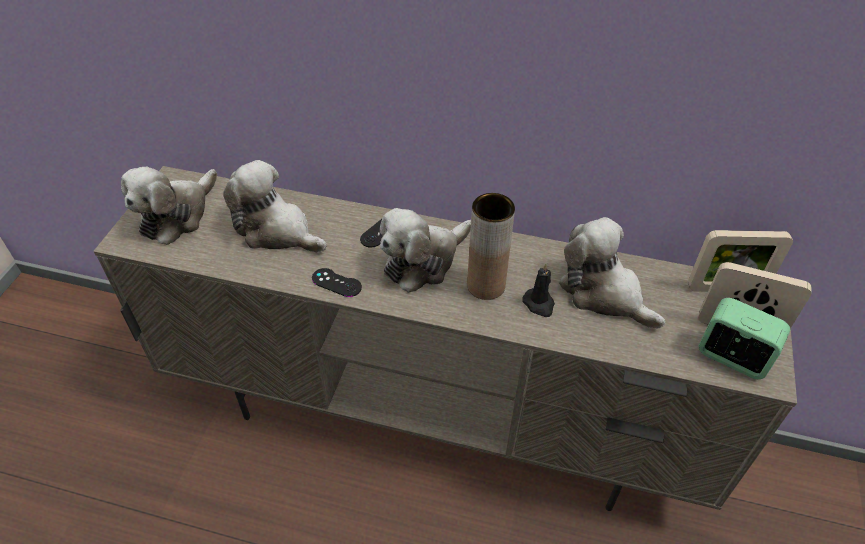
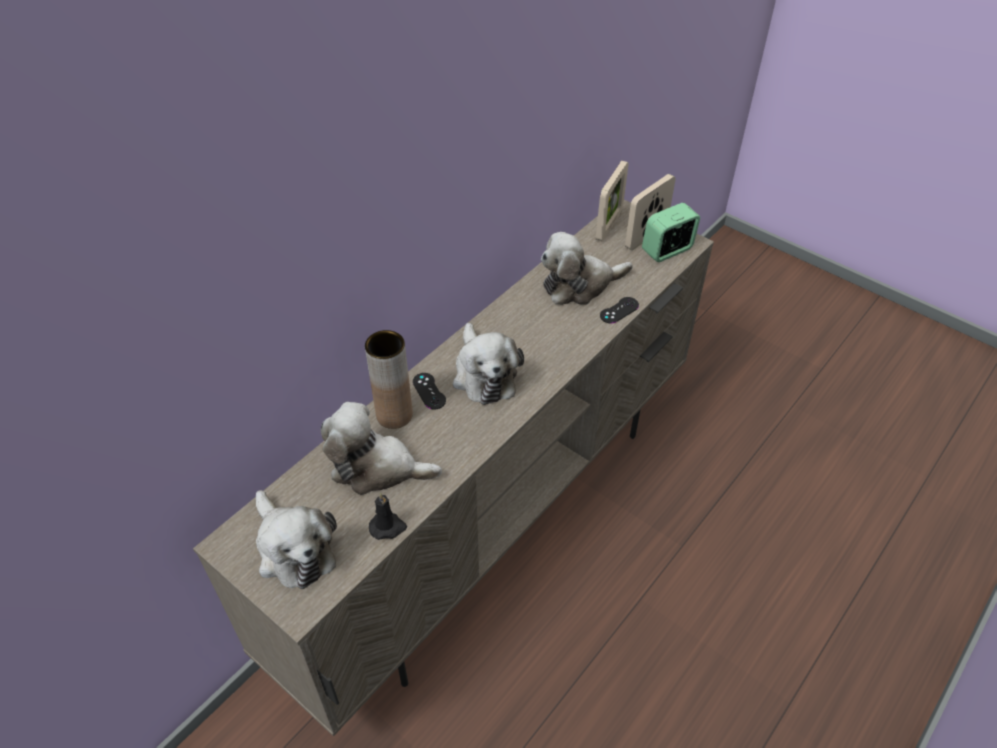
camera: 65 degrees left, 0 degrees up
(277, 231) = (377, 467): plush toy -> plush toy turned 45 degrees clockwise
(336, 282) = (474, 441): black game controller -> black game controller (619, 310)
(486, 285) = (534, 346): brown vase -> brown vase (394, 415)
(539, 304) = (570, 323): black candle -> black candle (388, 527)

